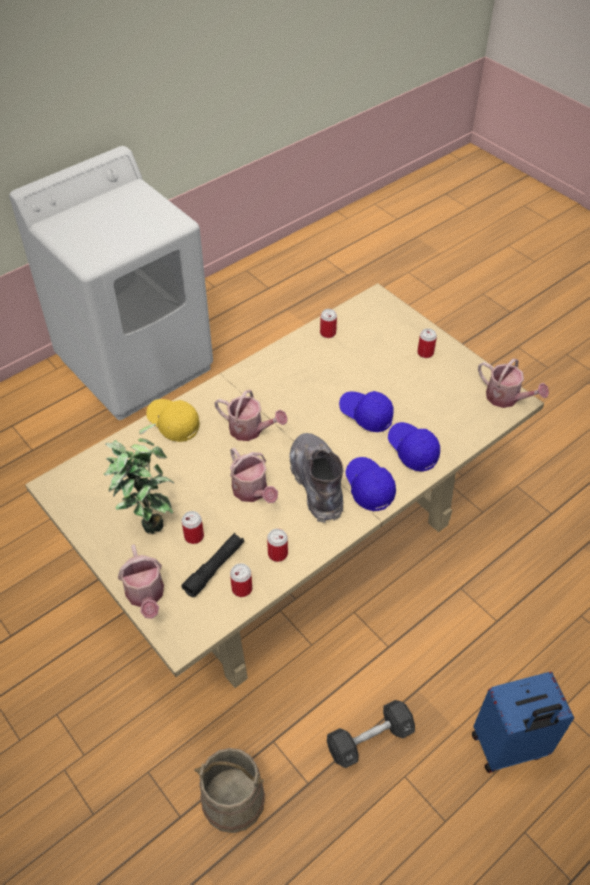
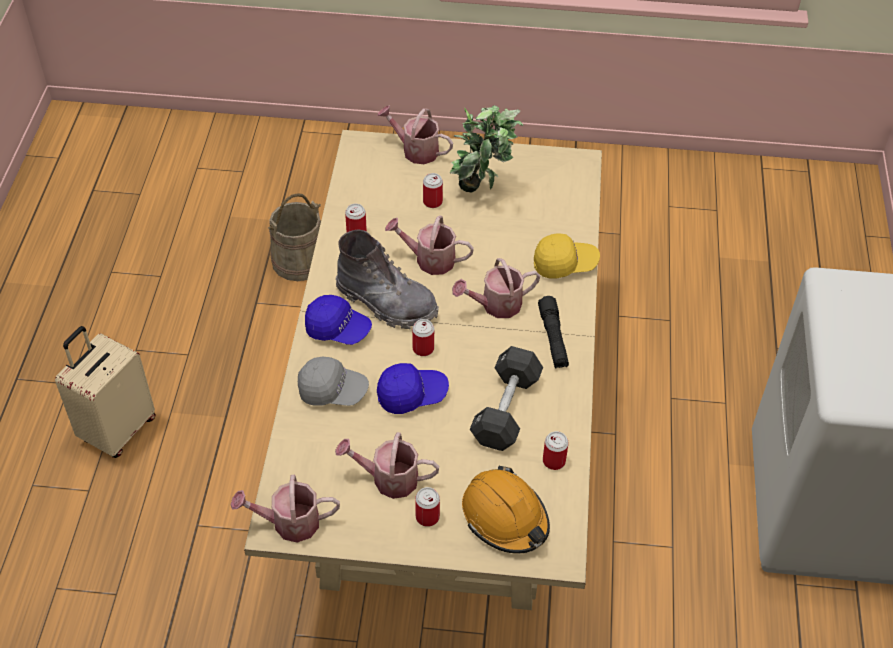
camera: 135 degrees right, 0 degrees up
(214, 568) = (391, 194): black flashlight -> black flashlight (553, 338)
(242, 588) = (355, 196): can -> can (423, 348)
(369, 739) = (235, 357): black dumbbell -> black dumbbell (506, 409)
(384, 327) = (505, 517): none -> orange hard hat
(412, 451) = (333, 391): blue cap -> grey cap
(427, 382) = (388, 479): none -> watering can
(509, 747) = (117, 429): blue suitcase -> beige suitcase

